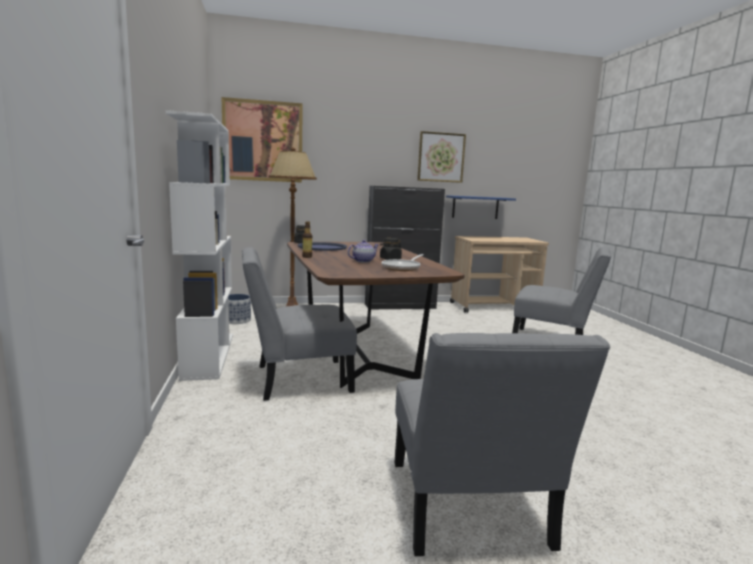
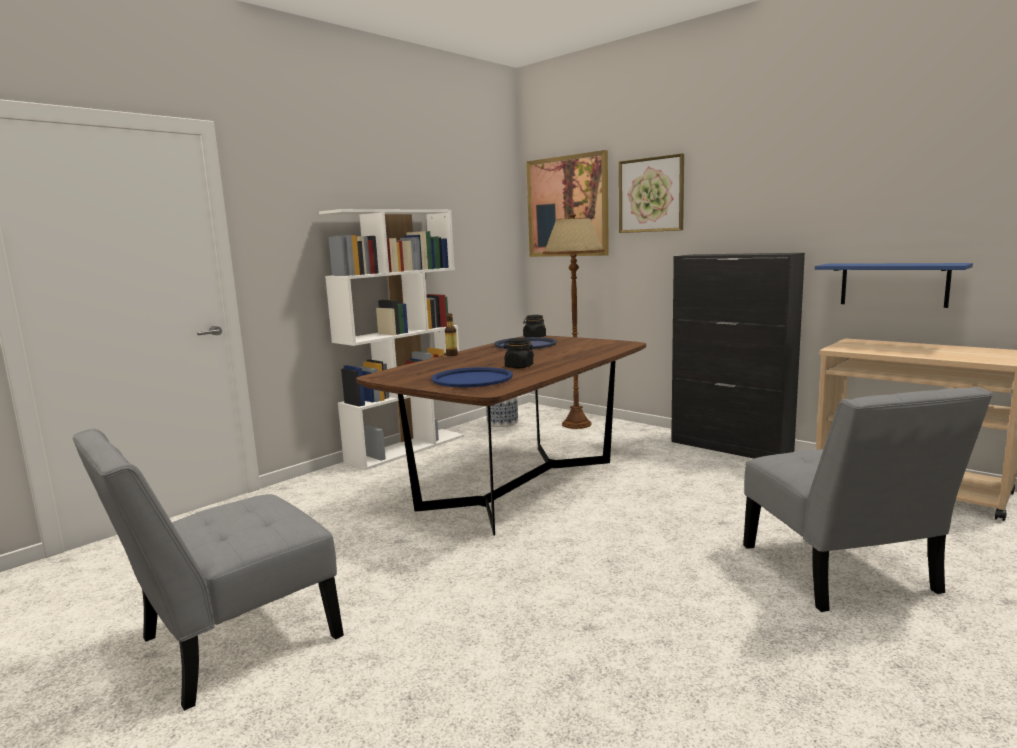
camera: 55 degrees right, 0 degrees up
(297, 379) = (406, 490): grey chair -> none
(362, 261) = (477, 365): teapot -> none
(403, 268) = (472, 379): frying pan -> blue tray
(441, 157) = (816, 196): picture -> picture (651, 195)

